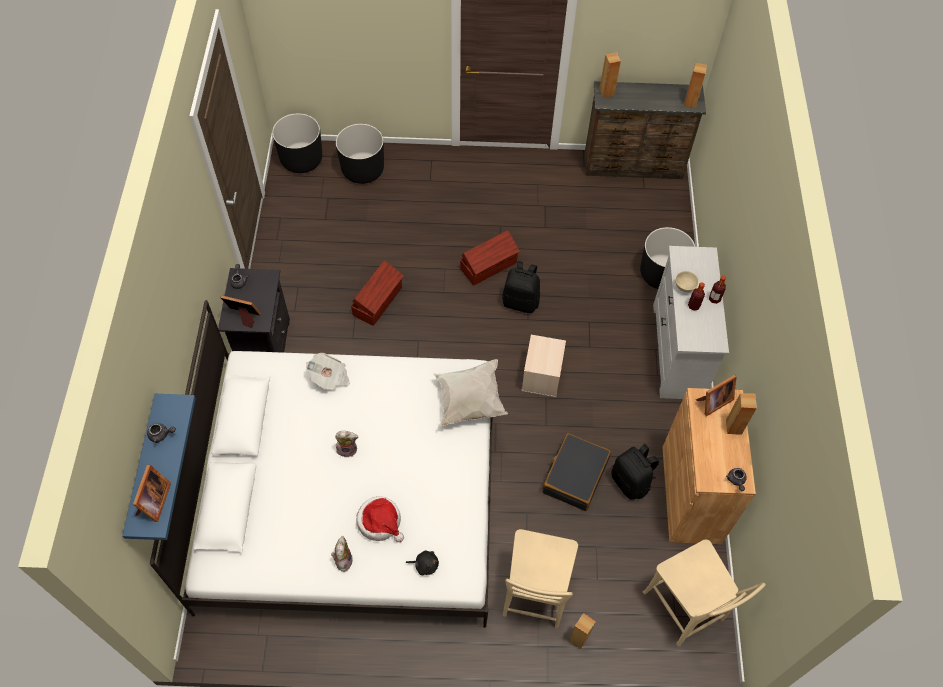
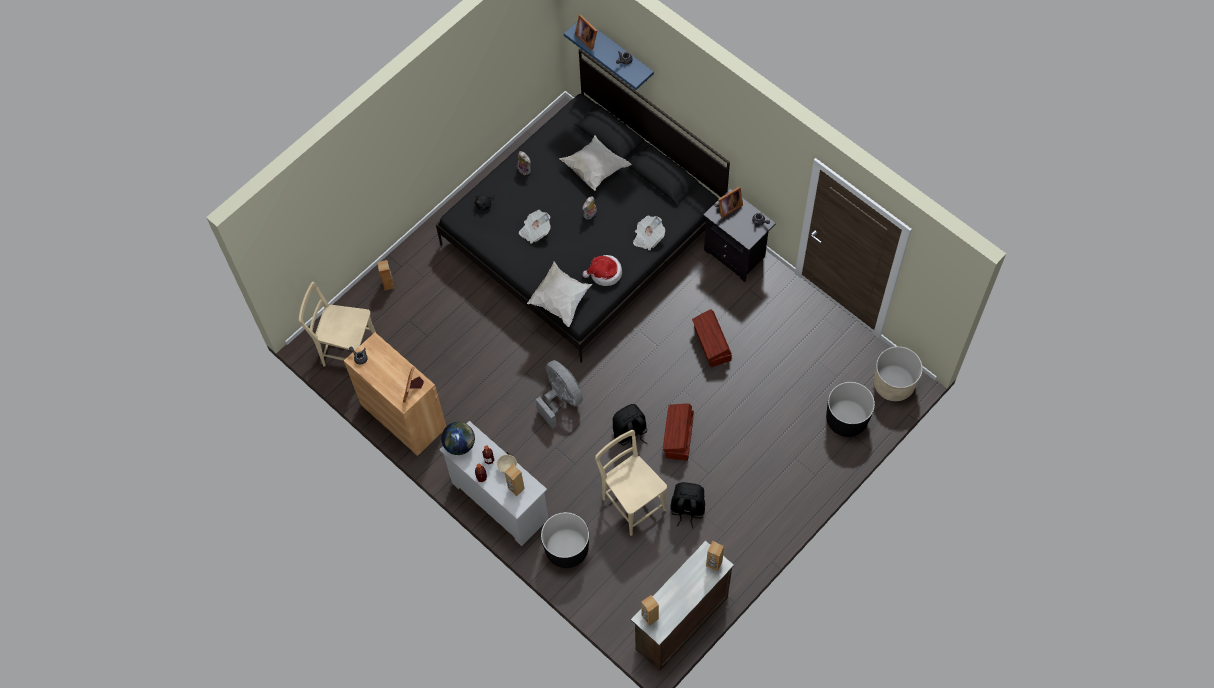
camera: 135 degrees right, 5 degrees up
(285, 489) = (594, 169): none -> white pillow
(301, 159) = (893, 384): black planter -> beige planter
(351, 494) = (583, 234): white bed -> black bed
(380, 522) = (529, 199): hat -> hat (604, 273)
(413, 485) = (535, 231): none -> newspaper
(534, 596) = (432, 281): beige chair -> beige chair (631, 501)
(542, 376) = (561, 399): beige storage box -> grey fan
(574, 476) = (478, 361): black suitcase -> none
(631, 482) = (443, 389): black backpack -> black backpack (687, 509)
(706, 339) = (460, 444): none -> globe
(734, 427) = (388, 386): brown speaker -> brown speaker (516, 488)

